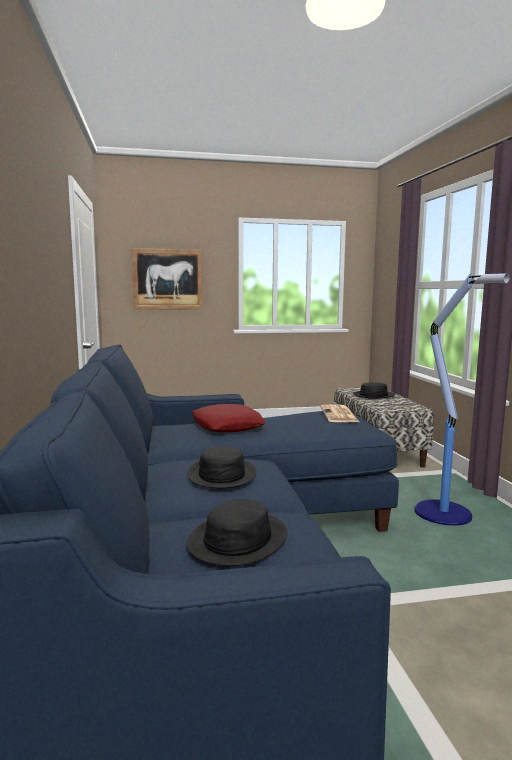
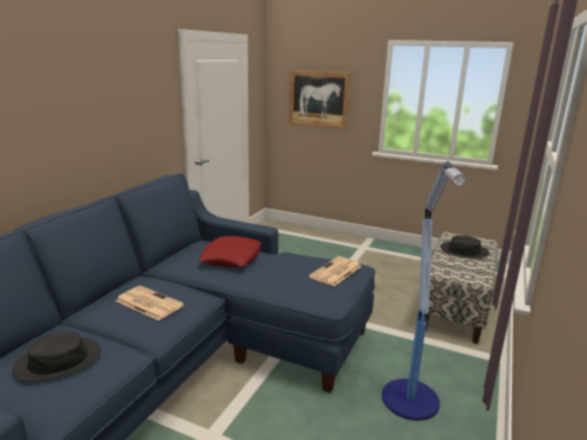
camera: 35 degrees right, 10 degrees up
(221, 474) = (148, 303): black hat -> newspaper

